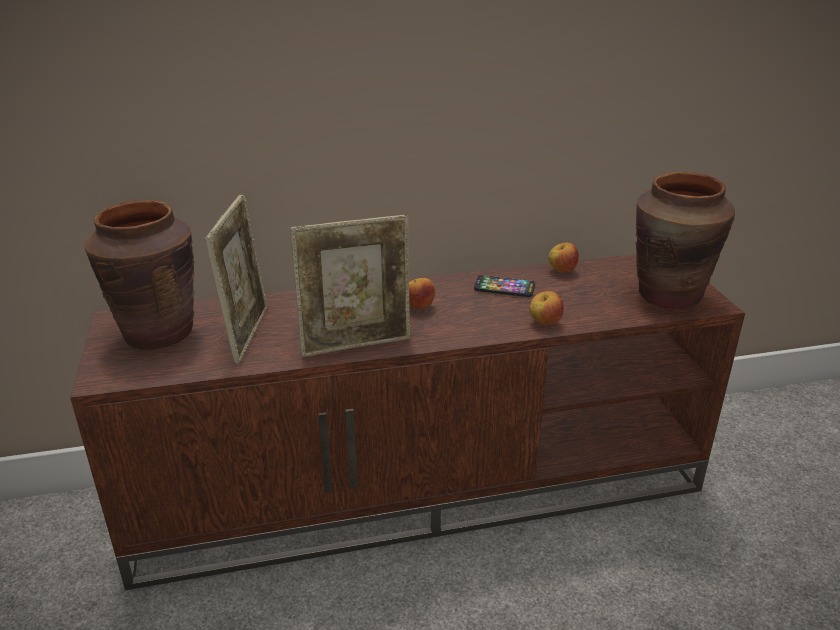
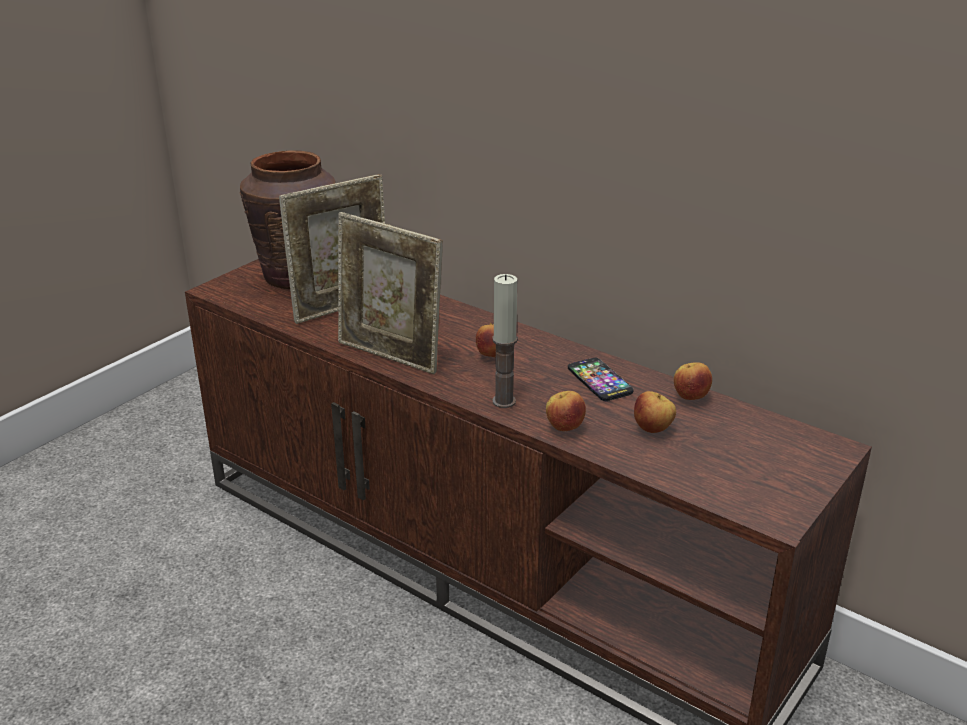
camera: 50 degrees right, 0 degrees up
(484, 329) = (504, 401): none -> candle
(583, 297) = (653, 429): none -> apple
(668, 295) = (747, 480): brown vase -> none

